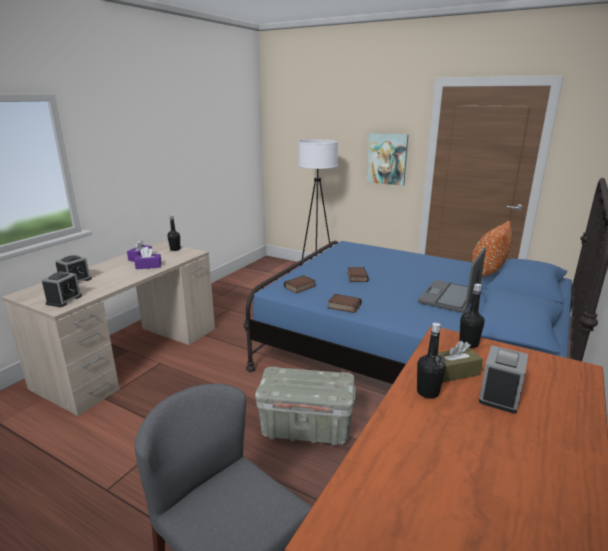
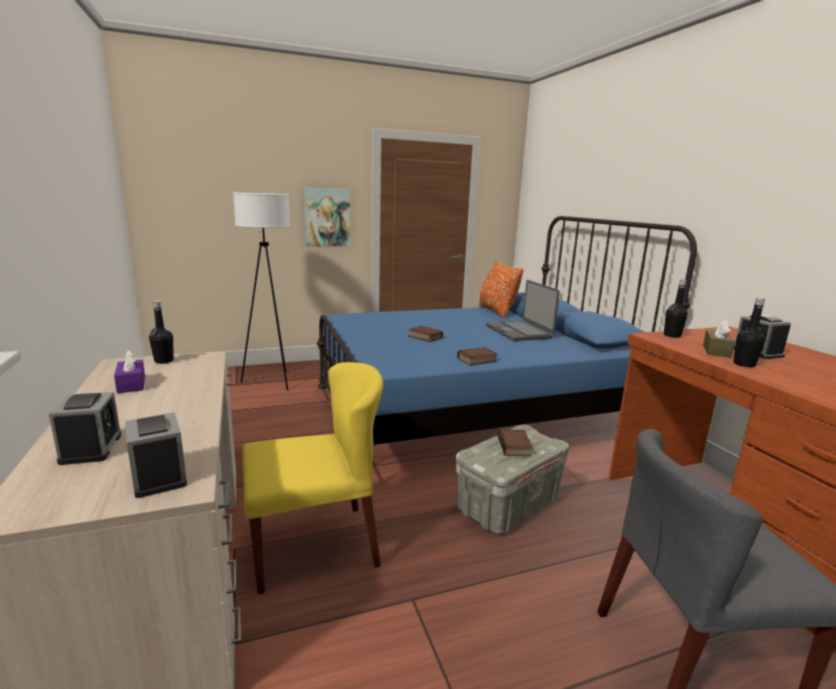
camera: 50 degrees left, 5 degrees down
(148, 266) = (181, 388): purple tissue box -> none
(185, 381) = (315, 545): none -> yellow chair
(300, 287) = (402, 358): book -> book (515, 447)

